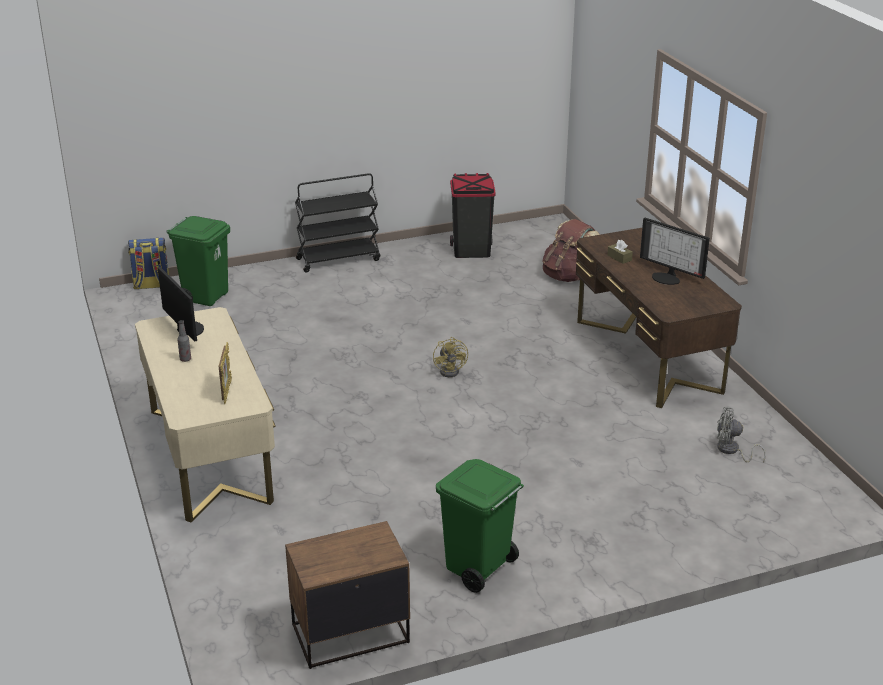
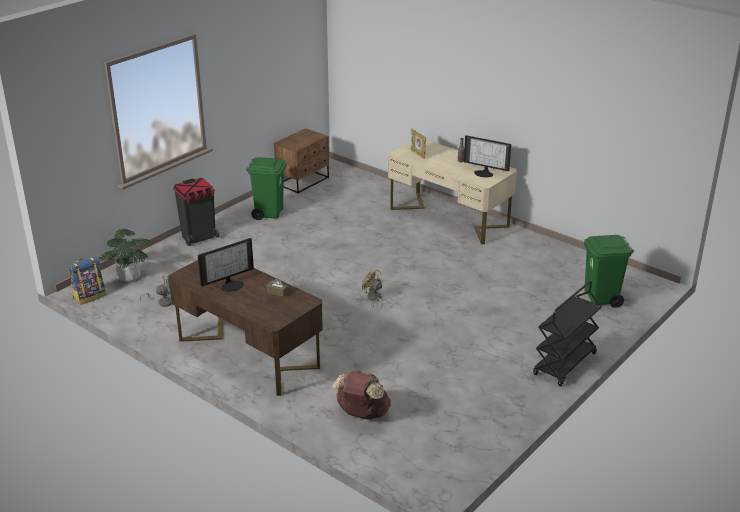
camera: 150 degrees right, 0 degrees up
(151, 285) = (651, 295): backpack -> backpack (89, 296)
(471, 250) = (472, 415): black trash can -> black trash can (199, 237)
(667, 277) = (231, 285): monitor -> monitor turned 135 degrees clockwise
(774, 509) = (129, 277): none -> potted plant

